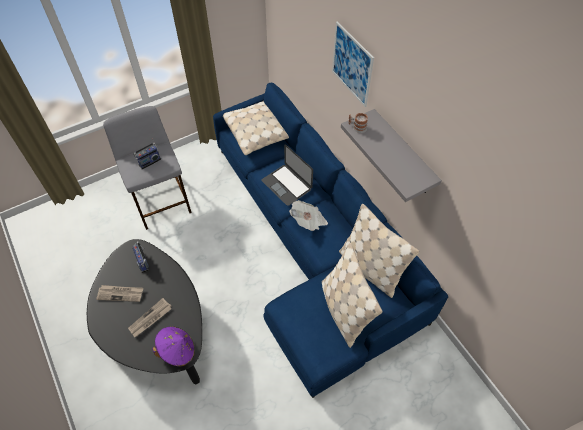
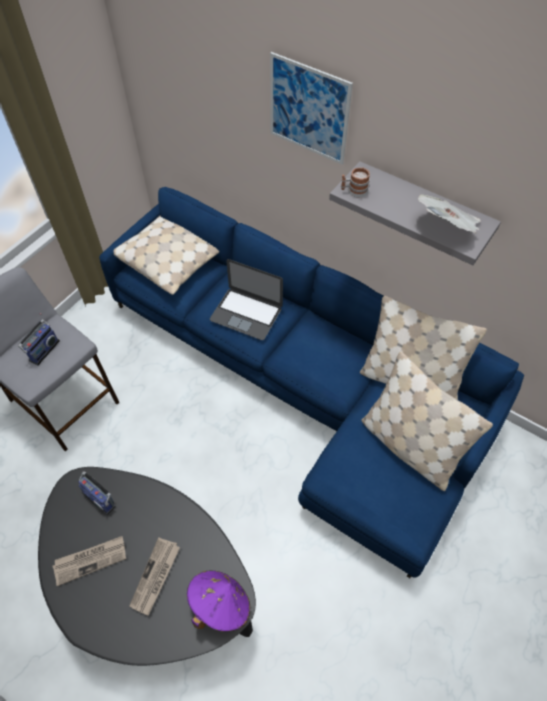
camera: 25 degrees left, 0 degrees up
(308, 221) = (301, 350): newspaper -> newspaper (447, 227)

